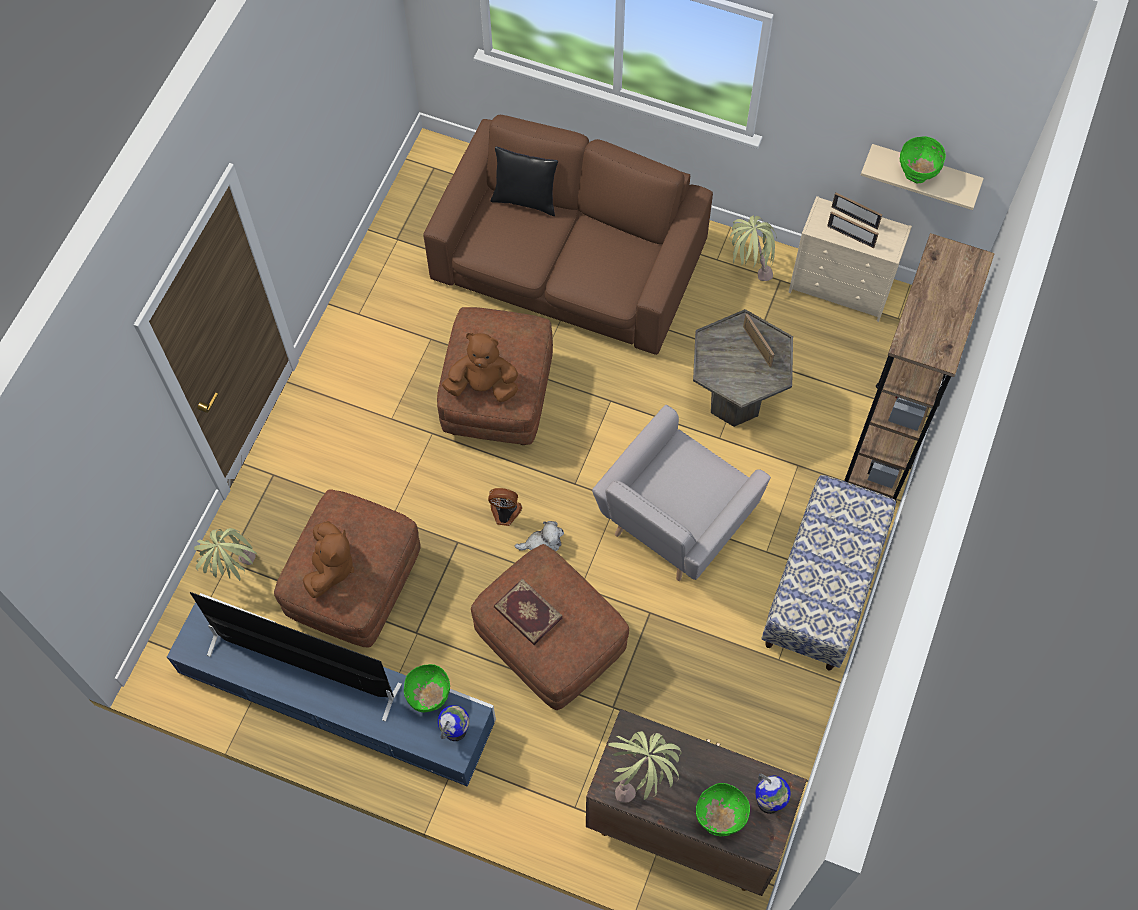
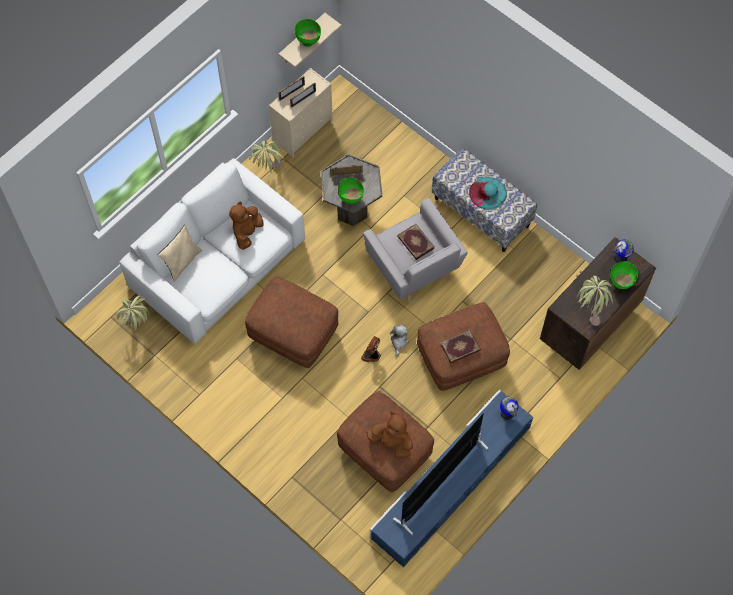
camera: 70 degrees left, 0 degrees up
(236, 574) = (350, 517): potted plant -> potted plant (137, 327)
(429, 697) = (482, 421): green bowl -> green bowl (351, 198)
(483, 386) = (307, 324): brown plush toy -> brown plush toy (247, 232)
(526, 199) = (182, 262): black pillow -> beige pillow
(568, 263) = (218, 264): brown sofa -> white sofa
(691, 490) = (415, 243): none -> book
(828, 565) = (487, 193): none -> turquoise hat
(885, 443) = (408, 147): brown bookcase -> none

